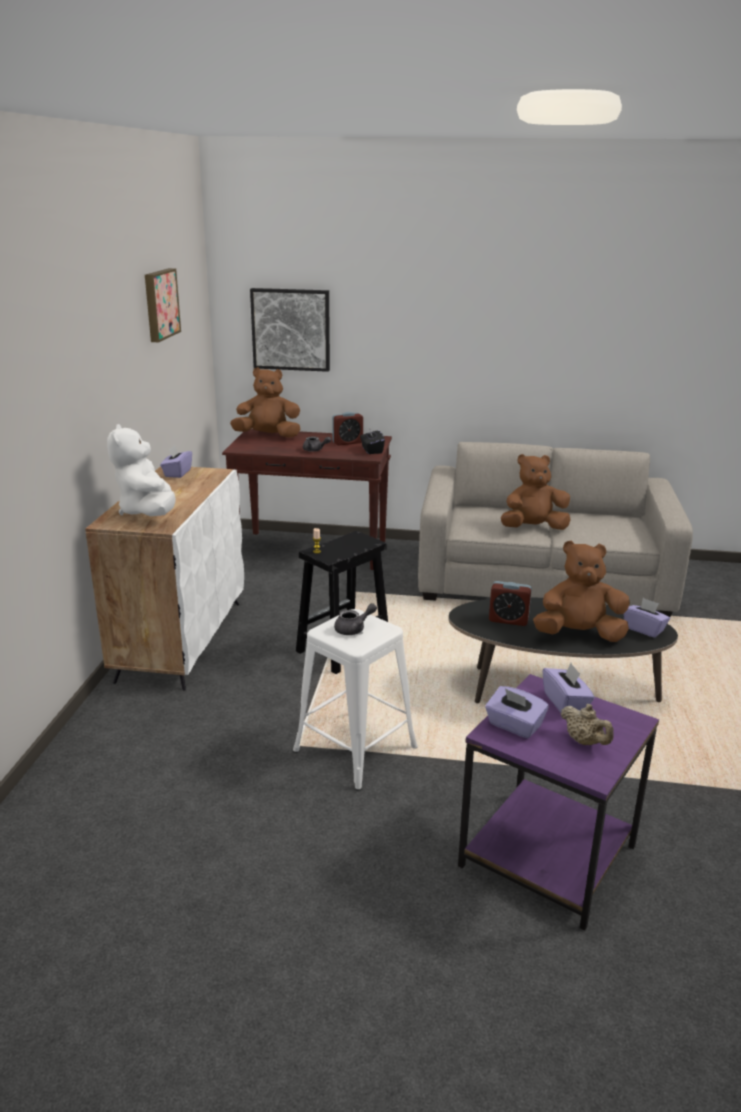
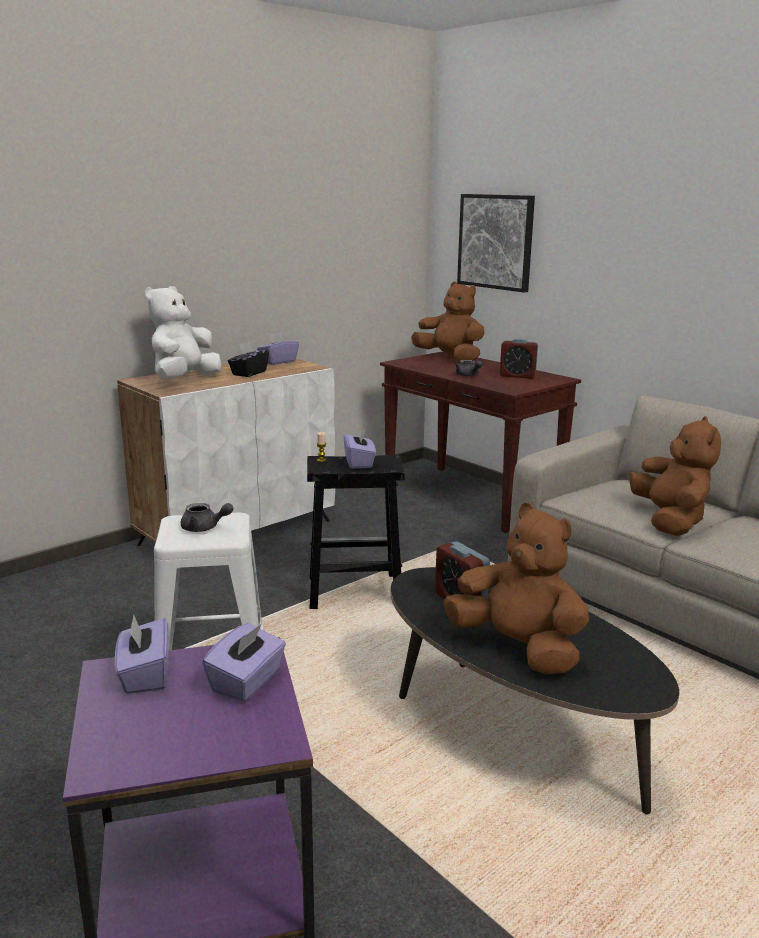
camera: 40 degrees right, 5 degrees down
(160, 304) = (317, 192): picture -> none
(371, 450) = (527, 386): black tissue box -> black tissue box (249, 373)
(533, 528) = (670, 521): brown plush toy -> brown plush toy turned 60 degrees clockwise
(584, 742) = (172, 730): beige teapot -> none
(644, 629) = (625, 680): purple tissue box -> purple tissue box (359, 463)

